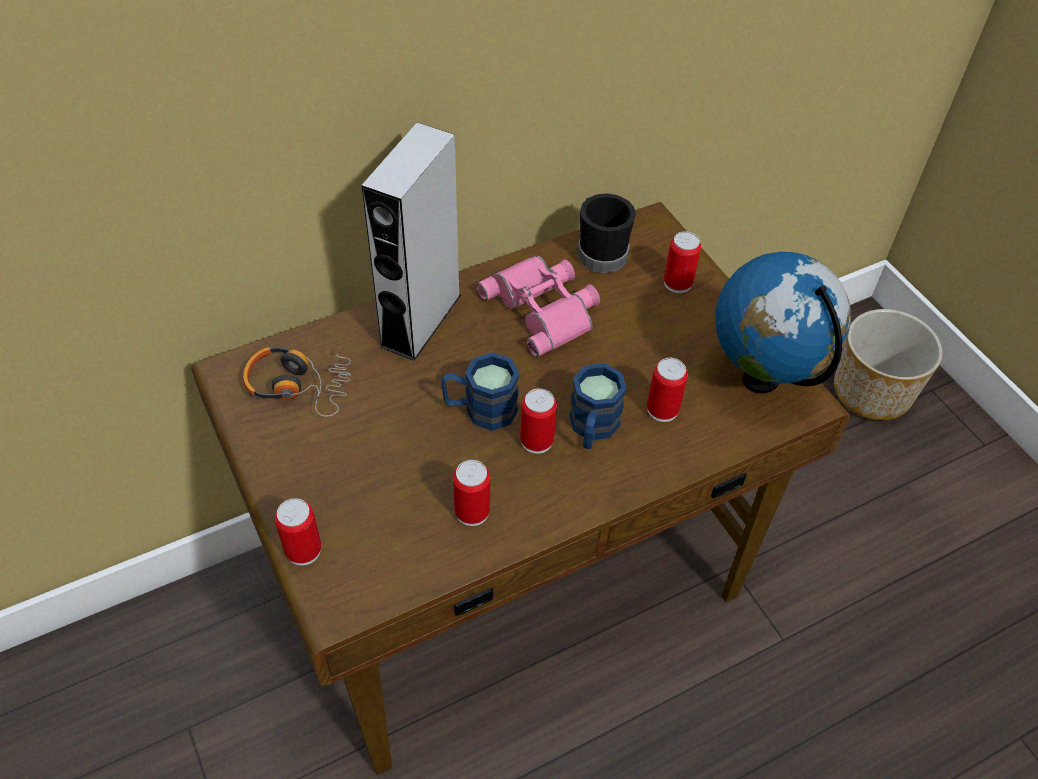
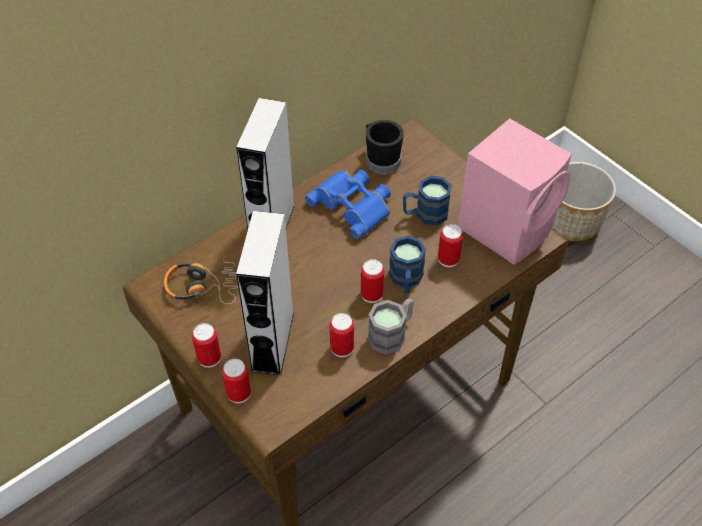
camera: 10 degrees left, 0 degrees up
(374, 483) = (272, 342): none -> grey speaker
(480, 409) = (329, 280): blue mug -> blue mug (425, 214)
(544, 308) = (353, 205): pink binoculars -> blue binoculars
(551, 505) = (392, 334): none -> grey mug
(677, 283) = (438, 172): can -> can (209, 358)
(762, 379) = (507, 227): globe -> pink speaker

